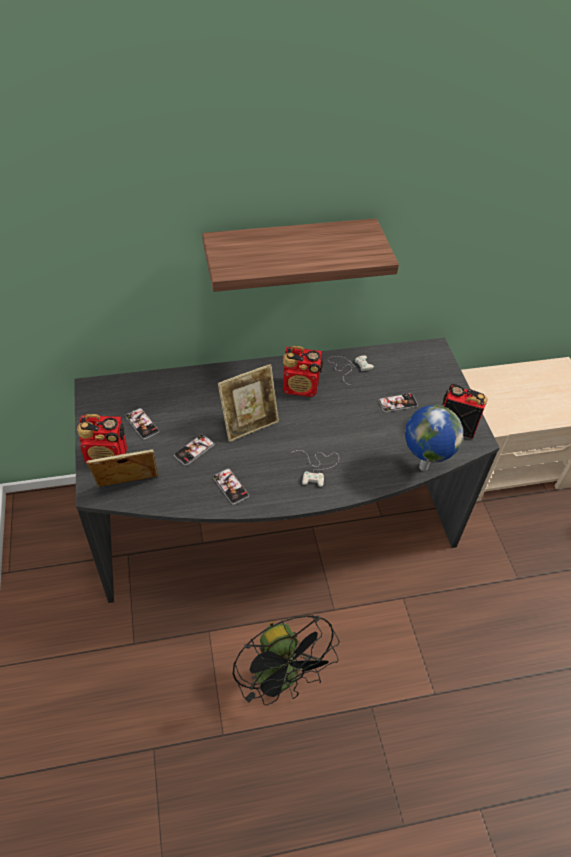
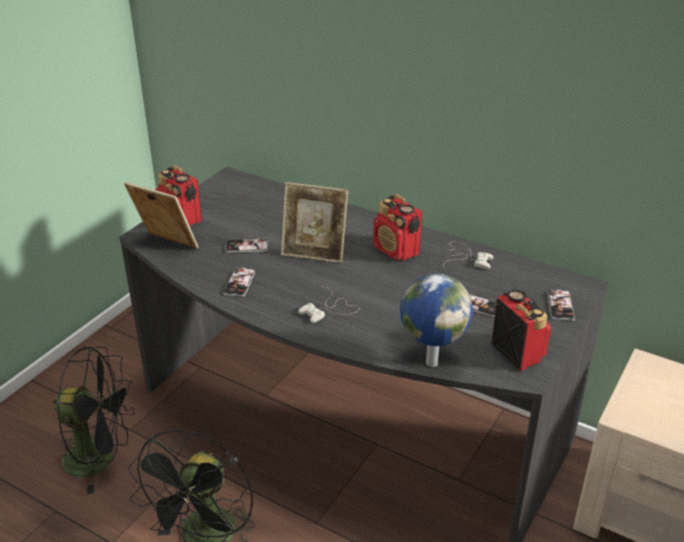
camera: 45 degrees right, 15 degrees down
(139, 683) = (100, 459): none -> black fan
(142, 424) = (233, 213): phone -> phone (560, 306)
(289, 252) = (429, 93): shelf -> none

